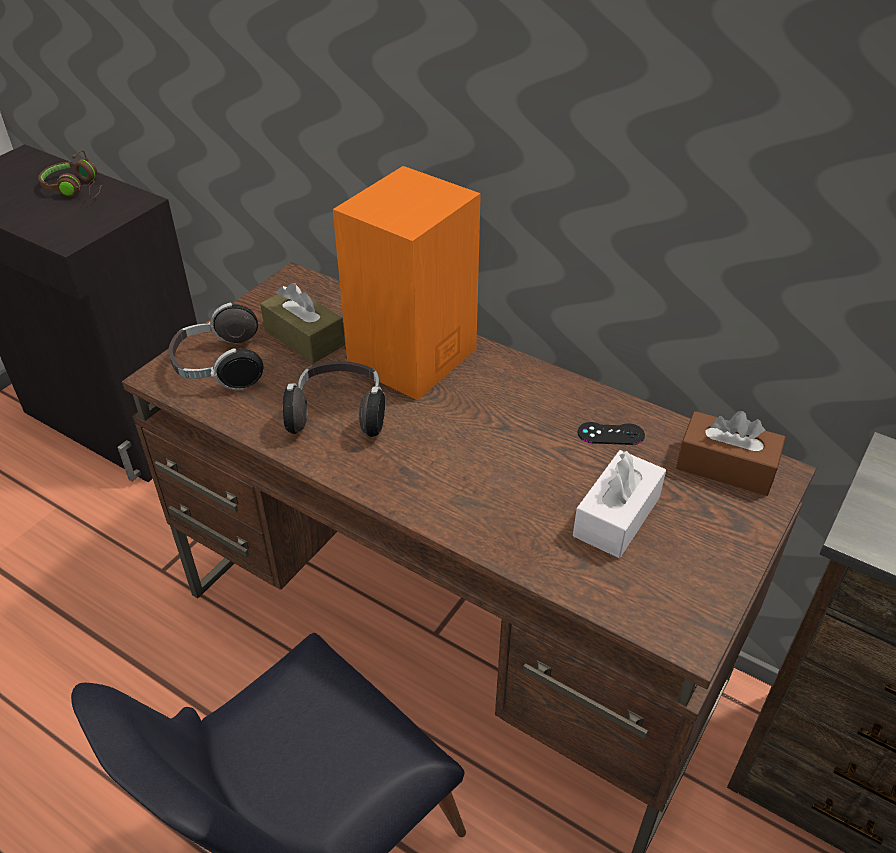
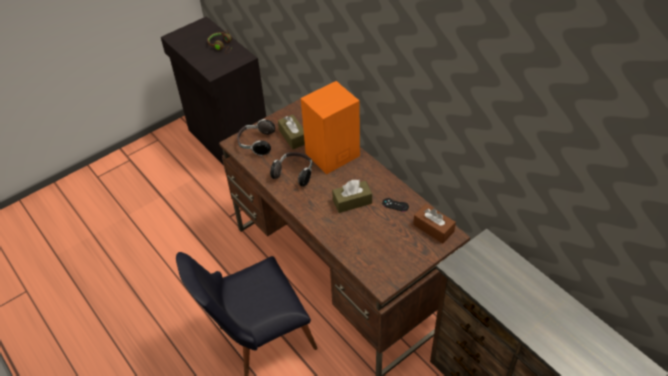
camera: 20 degrees right, 5 degrees up
(507, 447) = (352, 201): none -> brown tissue box
(616, 516) = (380, 238): white tissue box -> none

